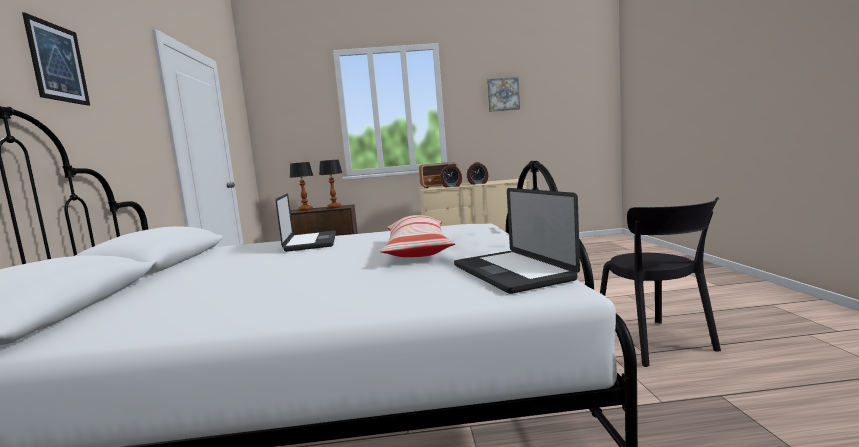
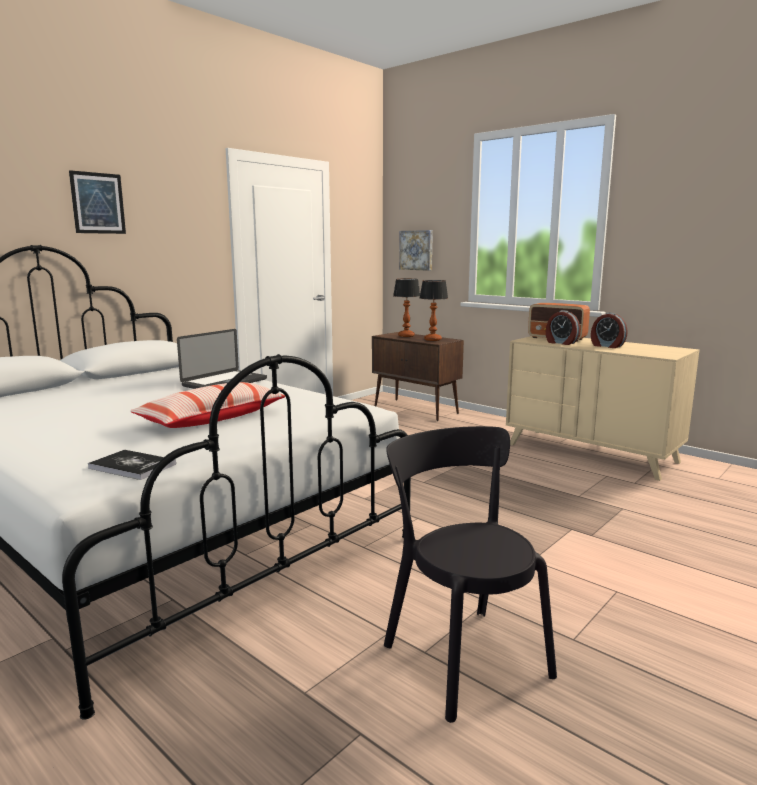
camera: 45 degrees right, 5 degrees up
(503, 94) = (714, 199): picture -> picture (417, 250)
(511, 272) = (132, 466): laptop -> book
(656, 344) = (462, 655): black chair -> black chair turned 120 degrees clockwise

